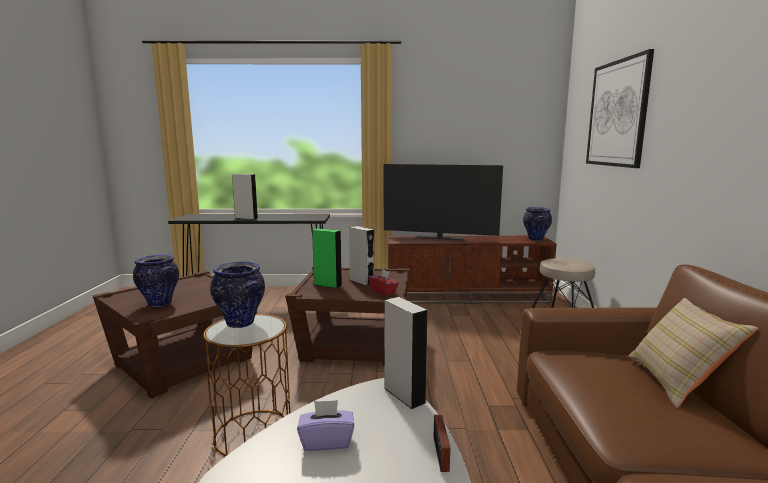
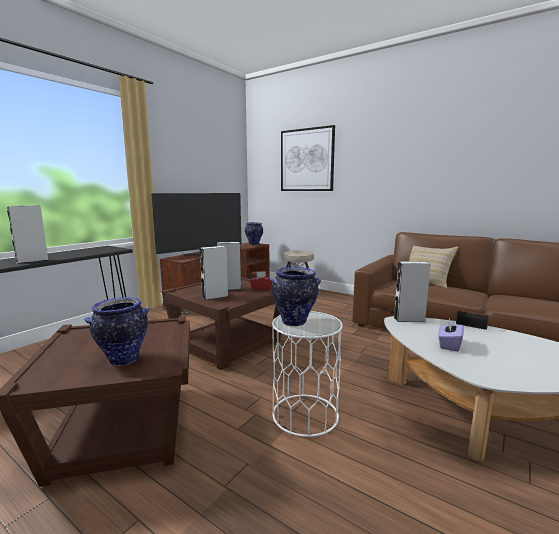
camera: 55 degrees left, 0 degrees up
(253, 433) = (305, 414): brown side table -> white side table
(327, 285) = (215, 297): green speaker -> grey speaker

